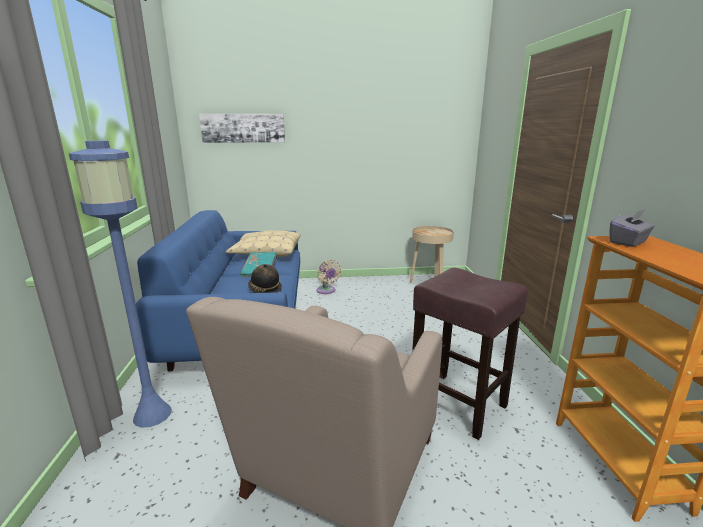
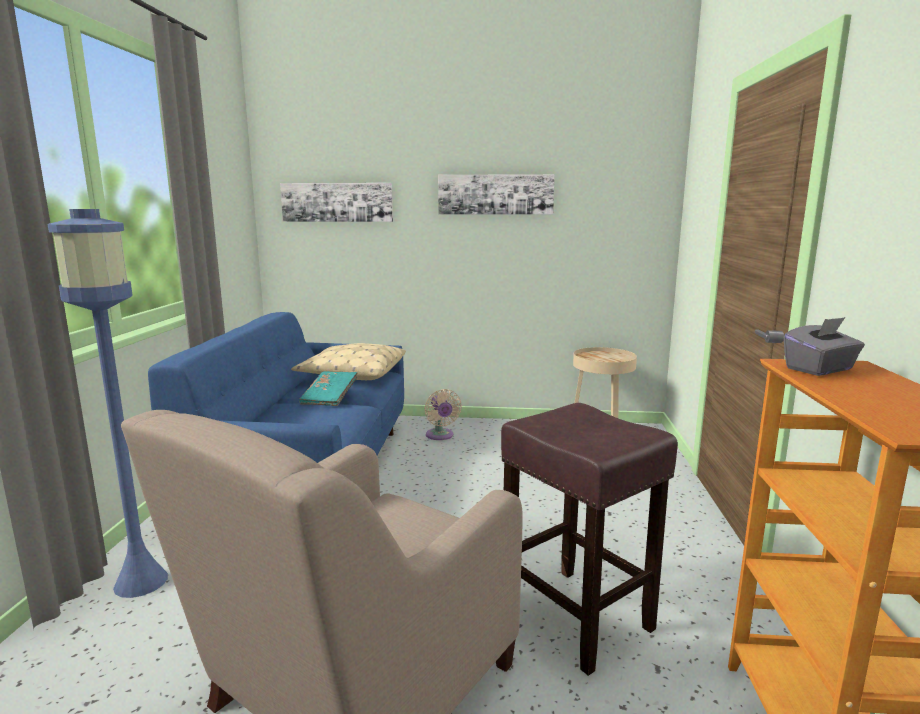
camera: 10 degrees right, 5 degrees down
(264, 290) = (323, 422): hat -> none
(357, 122) = (495, 194): none -> picture

